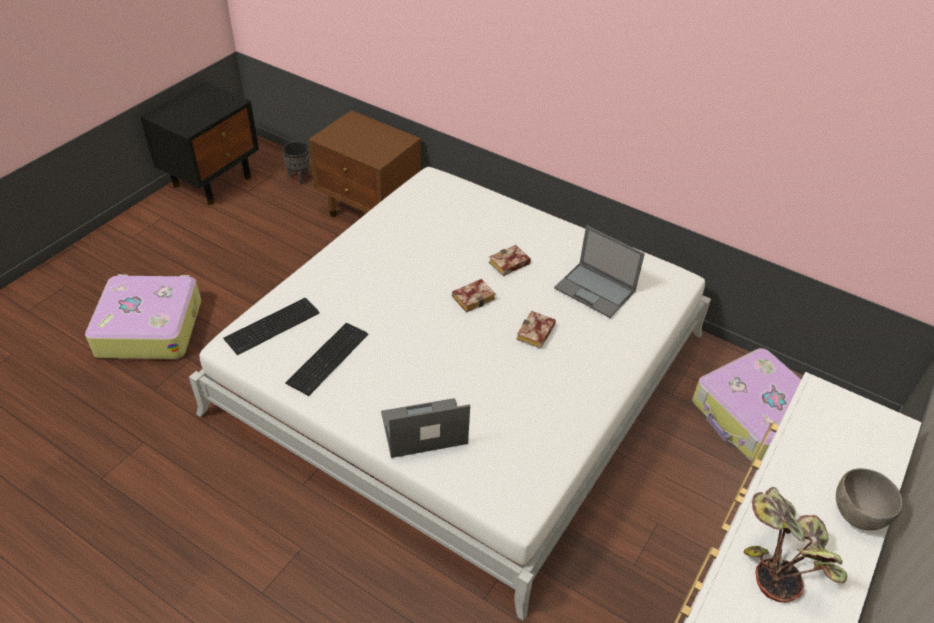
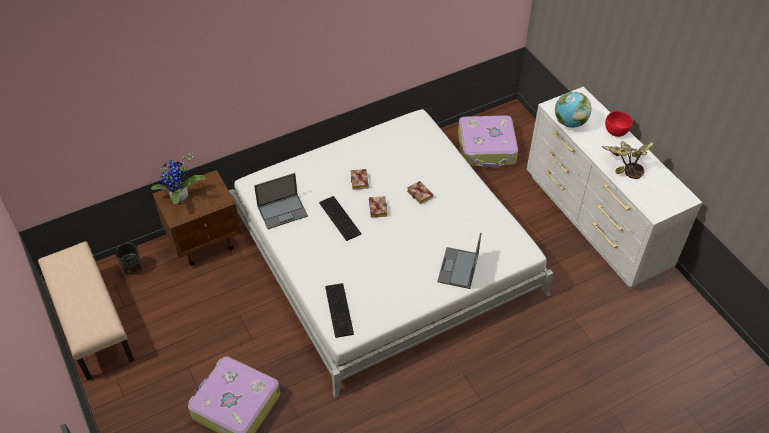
camera: 60 degrees left, 5 degrees up
(213, 181) = (92, 324): black nightstand -> beige bench
(330, 358) = (384, 290): keyboard -> keyboard (340, 217)
(356, 130) = (180, 199): none -> potted plant
(595, 290) = (406, 154): laptop -> laptop (283, 211)
(806, 431) = (569, 122): none -> globe
(857, 514) = (615, 132): grey bowl -> red bowl

